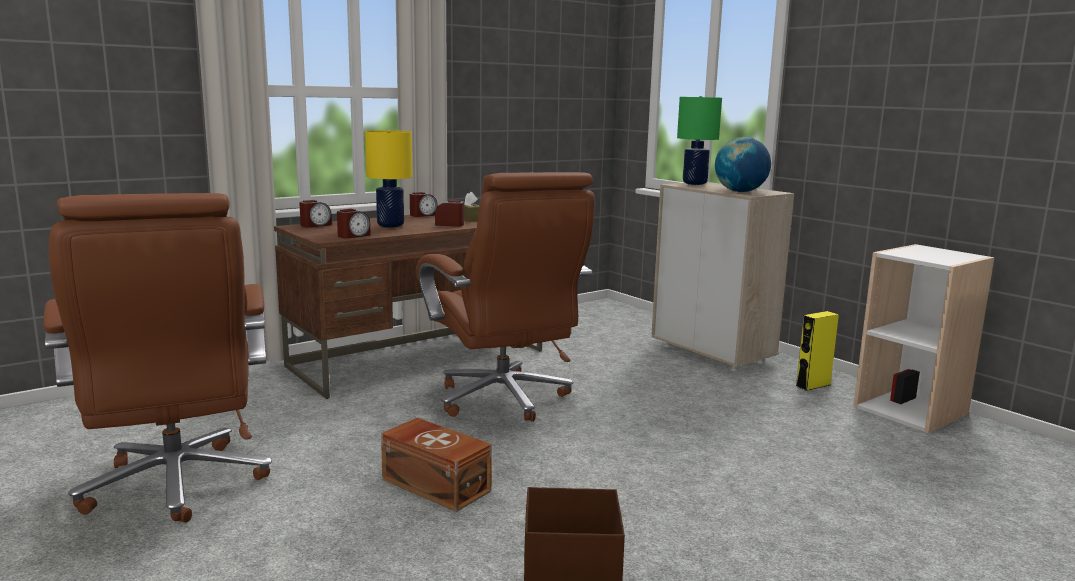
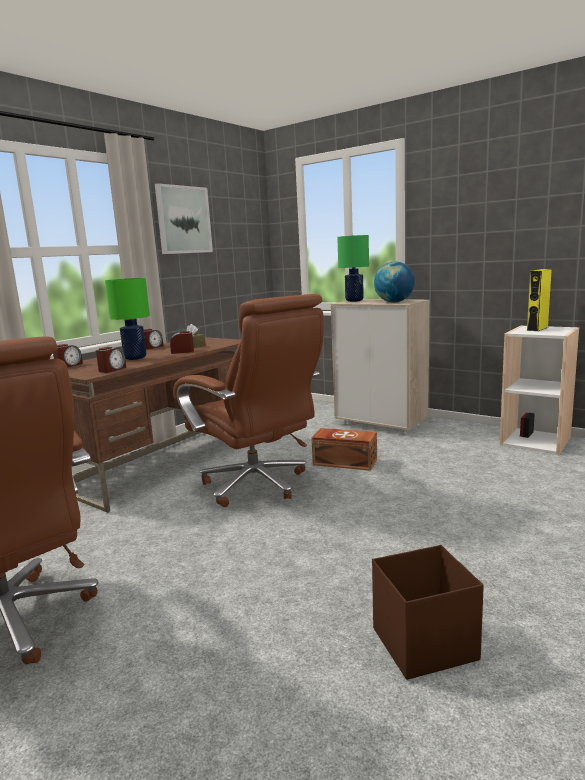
camera: 15 degrees left, 0 degrees up
(390, 226) = (135, 359): yellow table lamp -> green table lamp
(436, 484) = (248, 568): brown storage box -> brown storage box (344, 461)
(491, 60) = (183, 220): none -> picture
(813, 385) = (463, 434): yellow speaker -> yellow speaker (537, 329)

